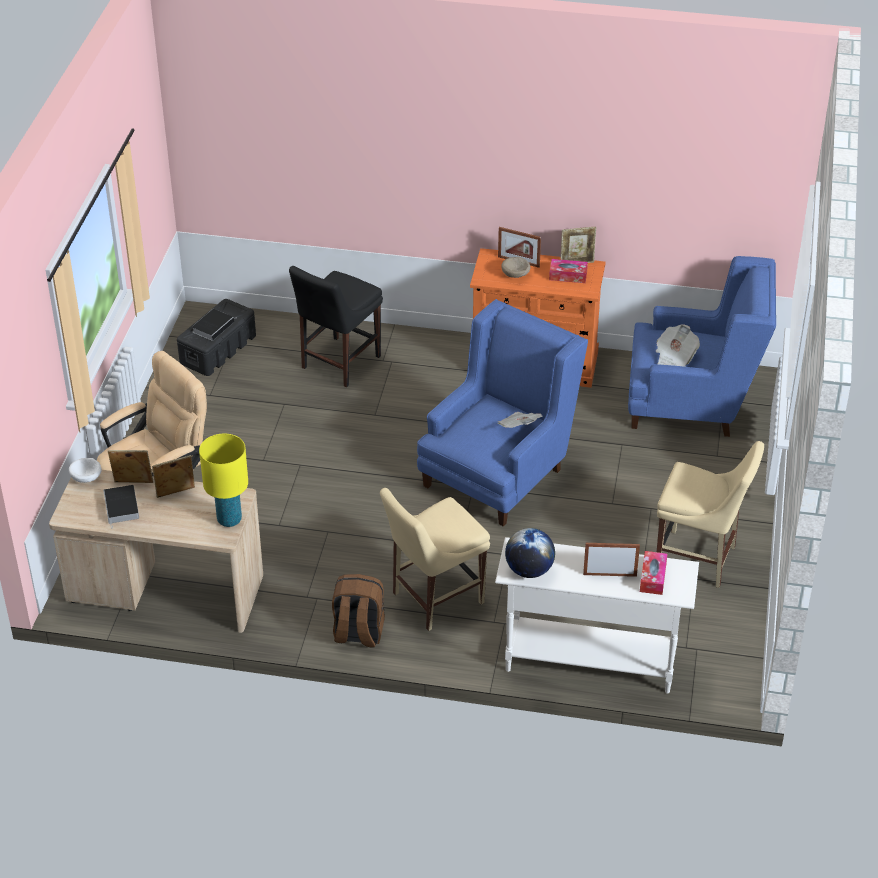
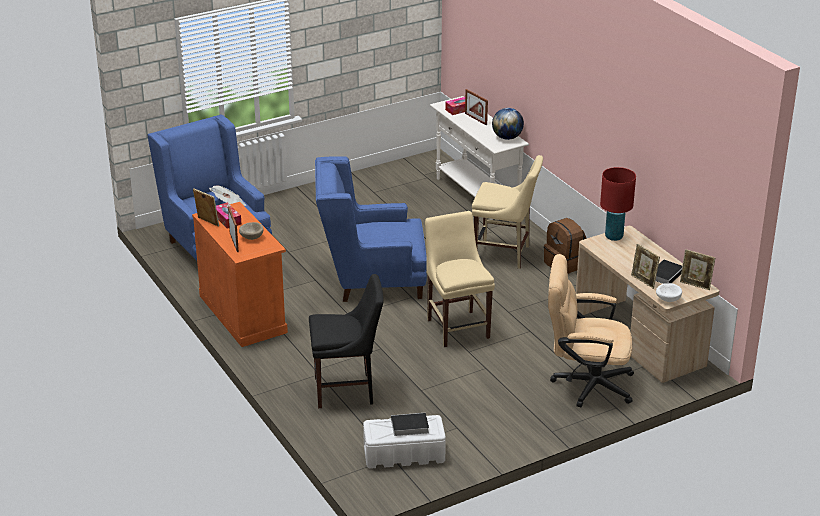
camera: 130 degrees left, 10 degrees down
(175, 493) = (626, 263): picture frame -> picture frame (695, 285)
(218, 349) = (403, 454): black storage box -> white storage box
(229, 519) = (614, 237): yellow table lamp -> red table lamp
(519, 428) = (370, 224): newspaper -> none
(699, 560) = (356, 195): beige chair -> beige chair (457, 326)

